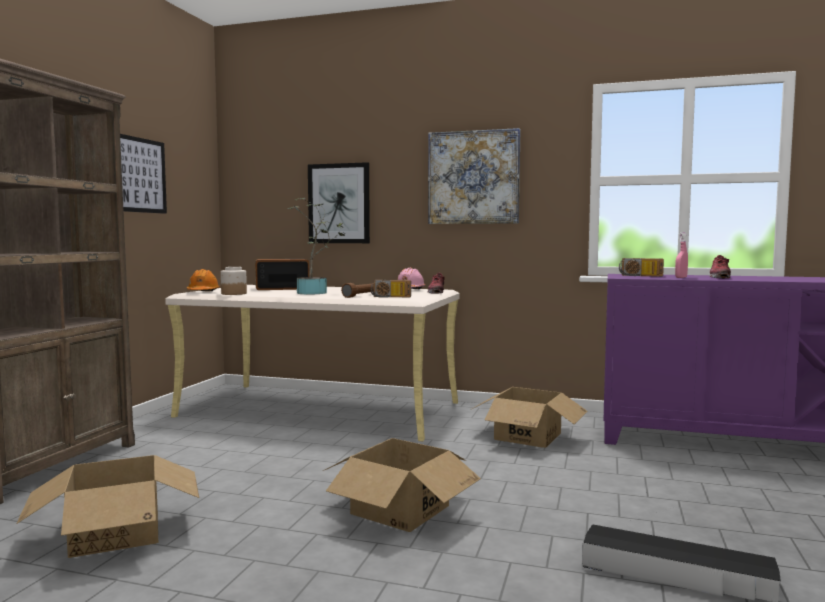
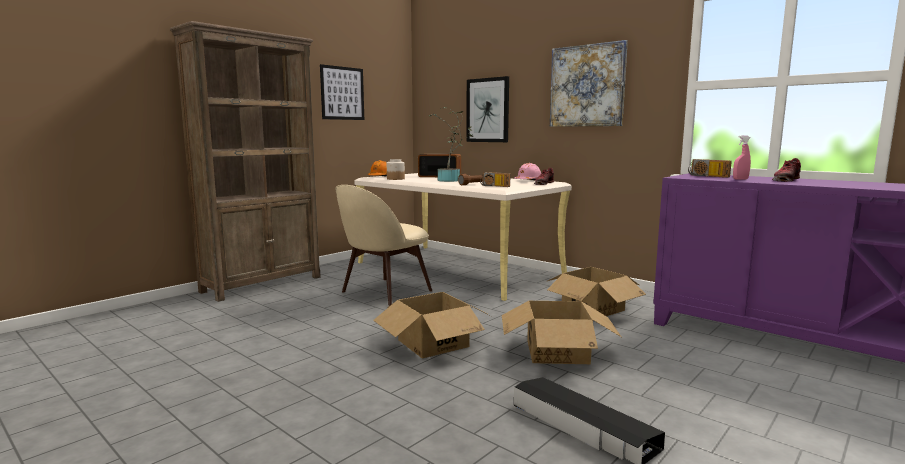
camera: 25 degrees right, 5 degrees up
(116, 533) = (260, 326): cardboard box -> cardboard box (557, 352)
(256, 453) = (384, 292): none -> beige chair

